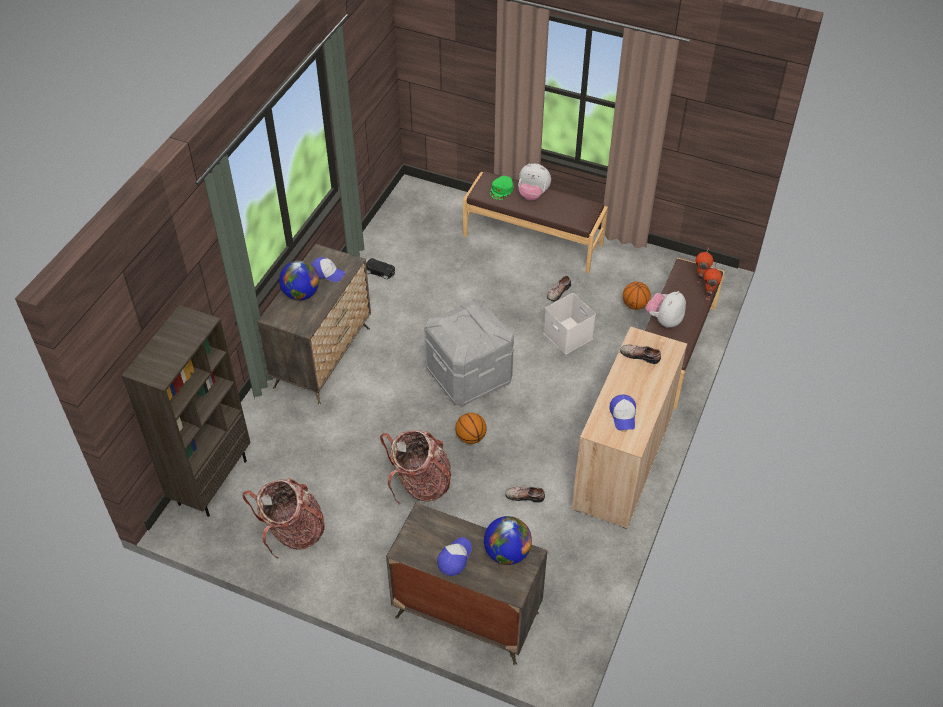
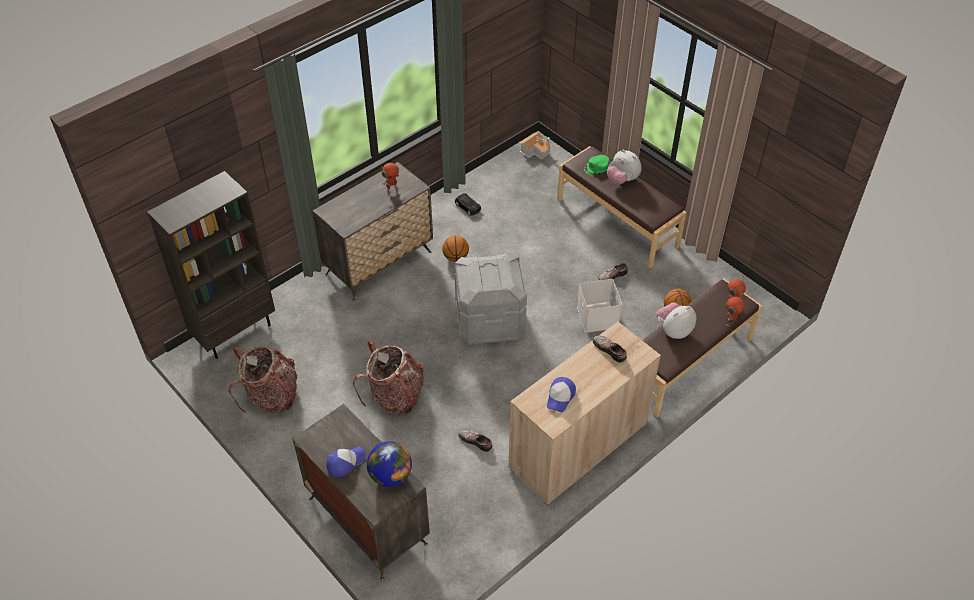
camera: 25 degrees right, 0 degrees up
(301, 294) = (360, 199): globe -> none
(327, 273) = (391, 189): cap -> toy robot
(414, 195) = (535, 151): none -> toy house
(471, 437) = (460, 373): basketball -> basketball (456, 257)

